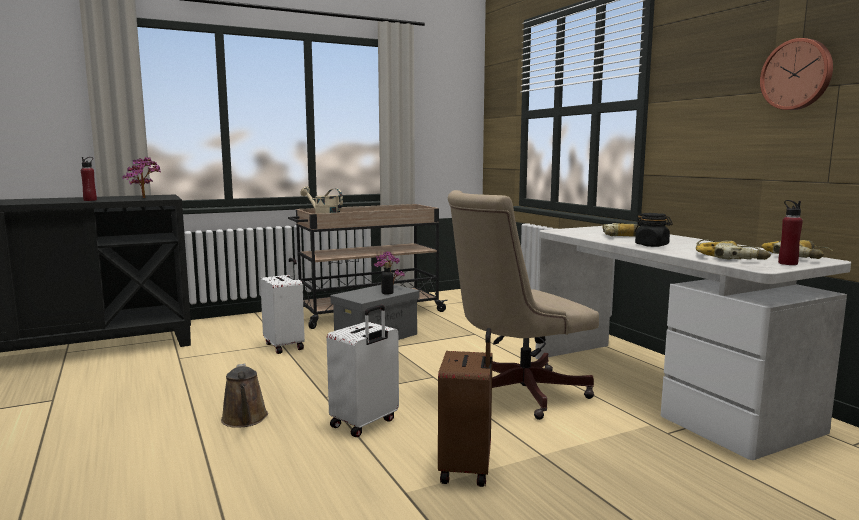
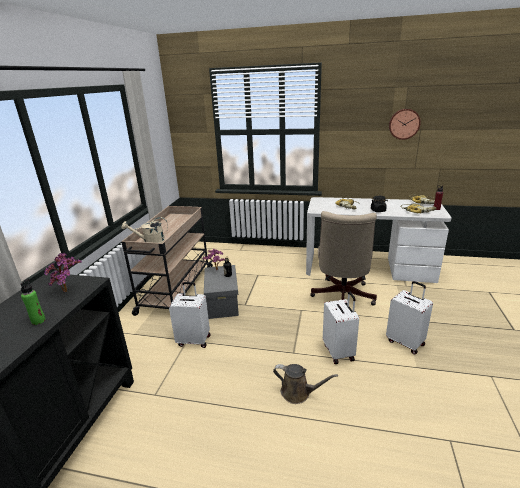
camera: 50 degrees left, 15 degrees up
(90, 200) = (38, 321): red bottle -> green bottle
(467, 469) = (405, 342): brown suitcase -> white suitcase

